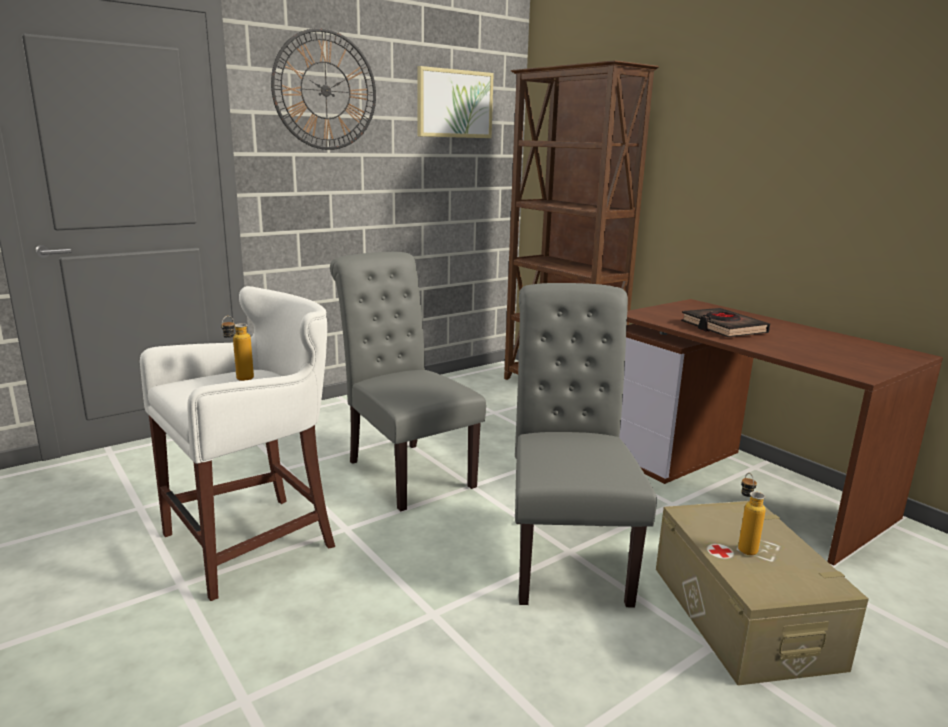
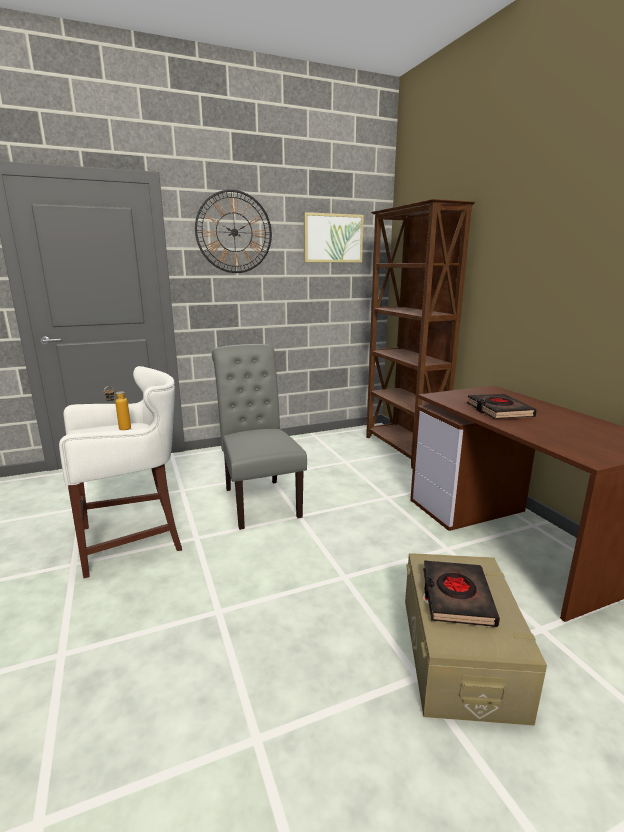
camera: 15 degrees right, 0 degrees up
(565, 553) = (340, 577): grey chair -> none
(743, 546) = (456, 597): bottle -> black book

